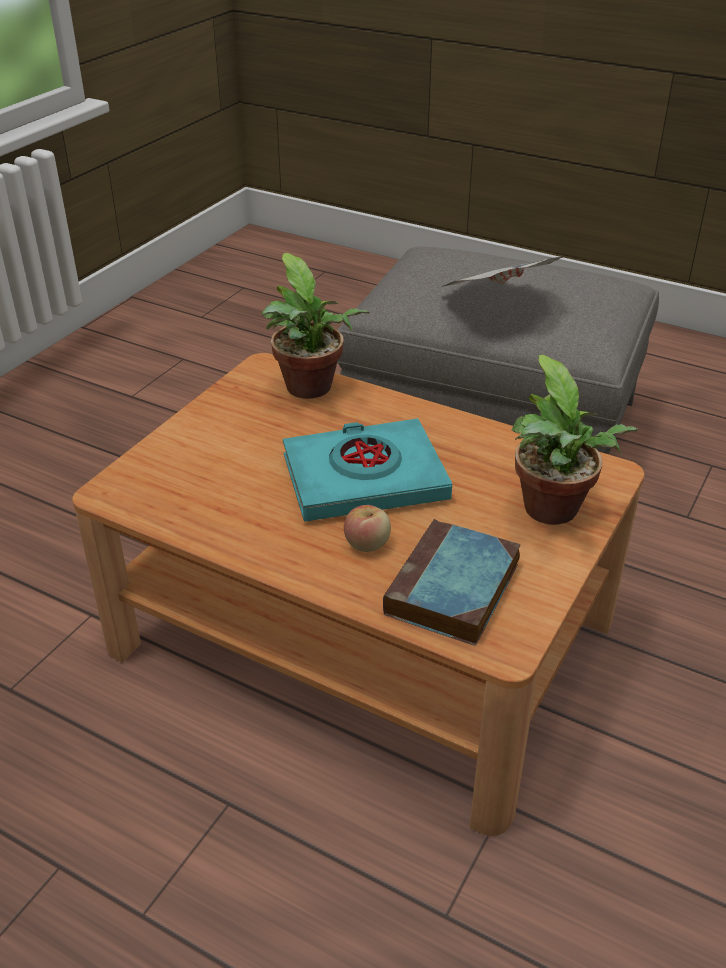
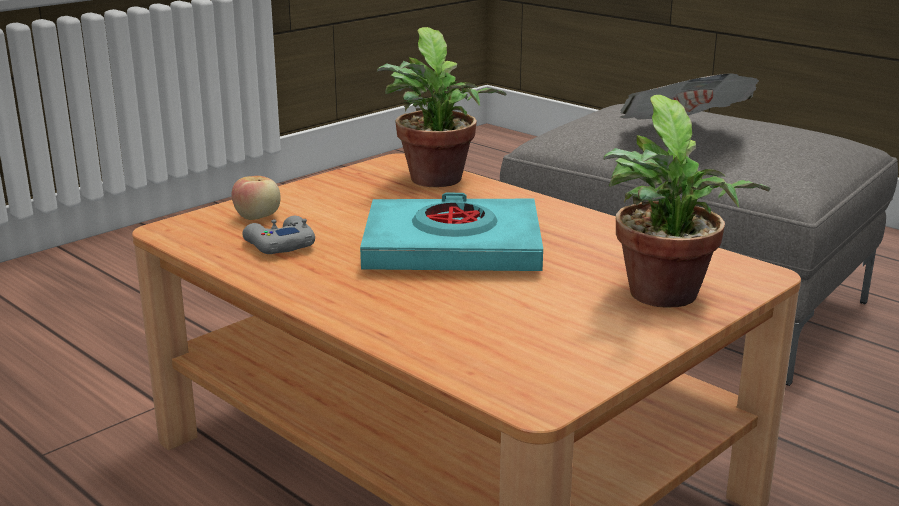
camera: 15 degrees right, 15 degrees down
(215, 498) = (279, 245): none -> grey game controller
(367, 544) = (423, 296): apple -> apple (258, 217)
(452, 591) = (500, 345): book -> none

